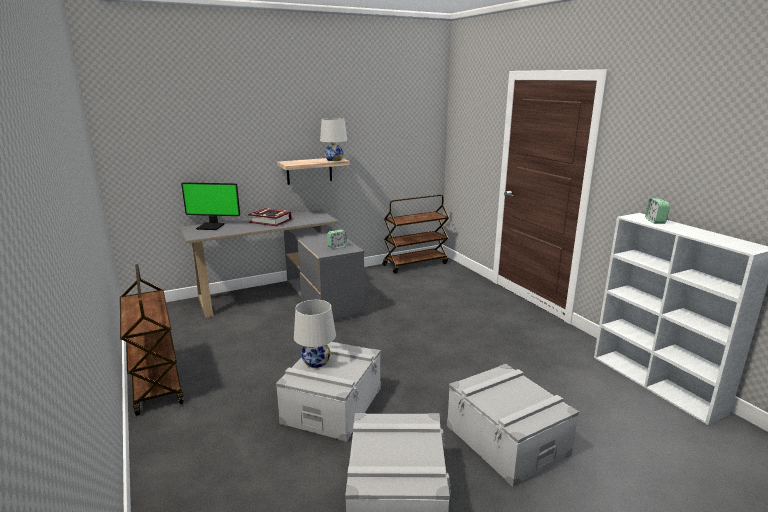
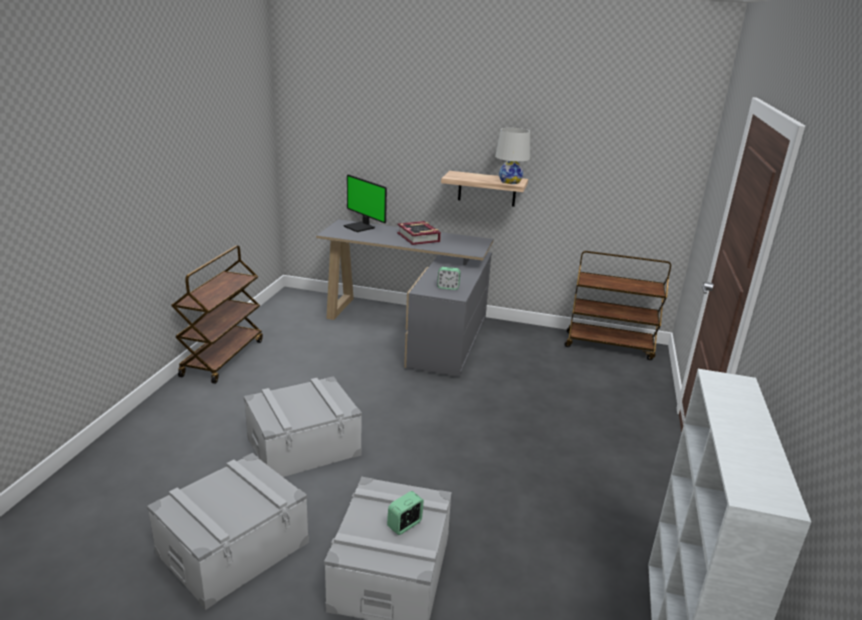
camera: 40 degrees right, 5 degrees up
(316, 362) = (297, 395): white table lamp -> none
(655, 221) = (735, 397): alarm clock -> alarm clock (405, 525)

